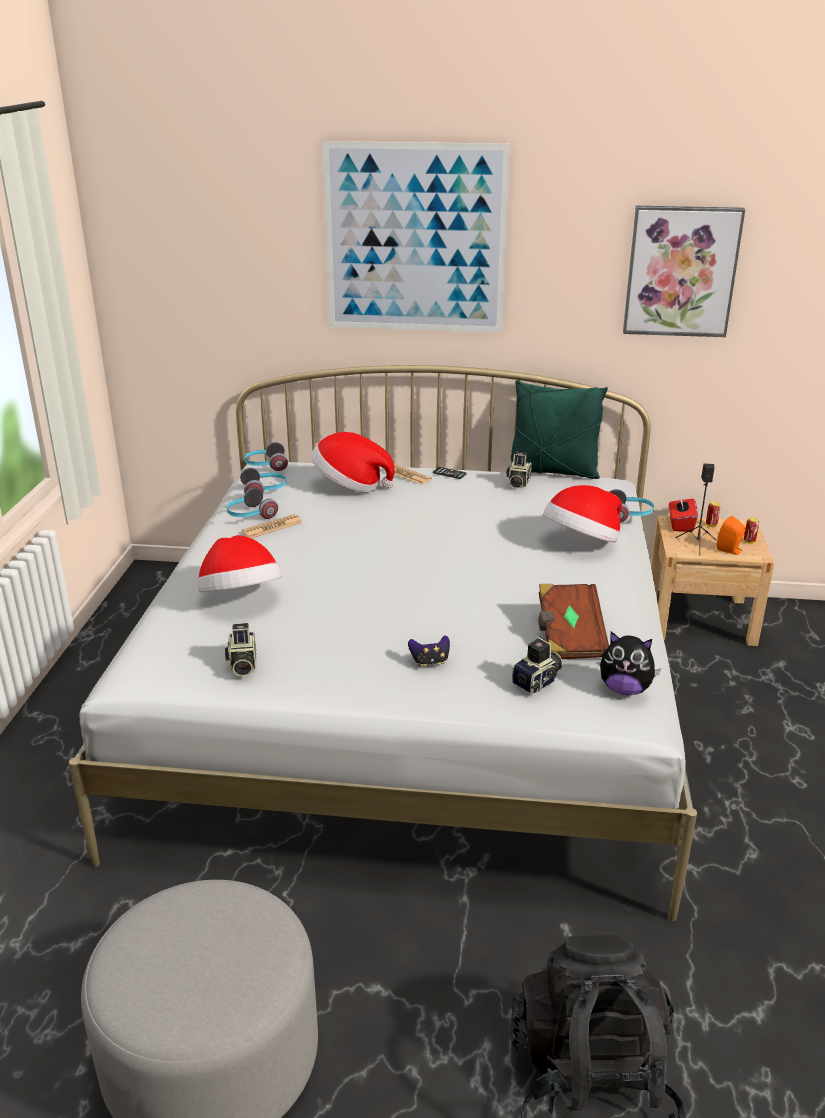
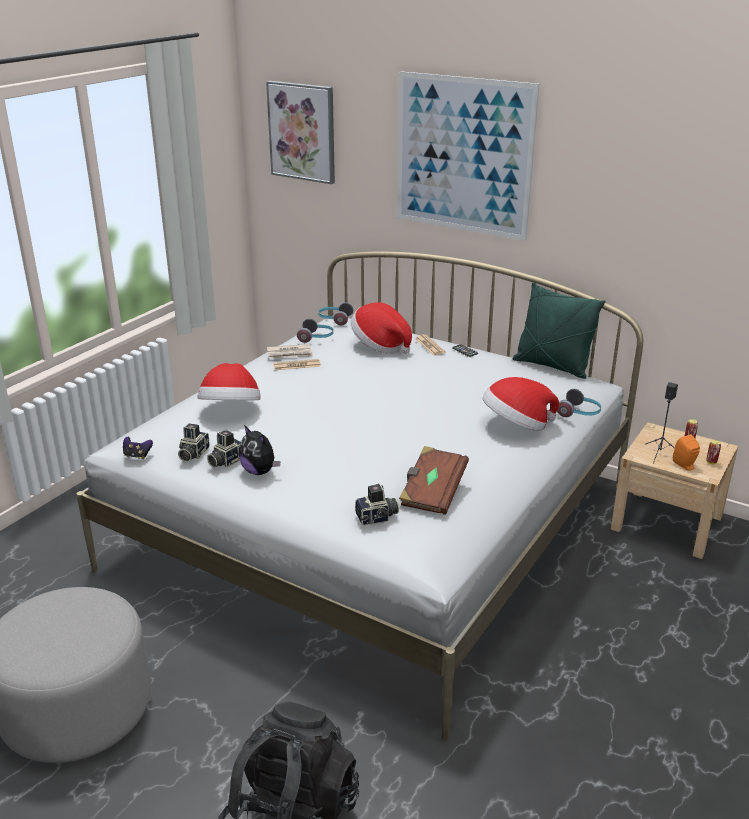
camera: 25 degrees right, 0 degrees up
(250, 515) = (290, 354): headphones -> newspaper
(430, 662) = (314, 484): game controller -> game controller (137, 456)
(517, 483) = (511, 369): camera -> camera (226, 461)
(625, 689) = (438, 541): plush toy -> plush toy (259, 471)
(680, 525) = (660, 434): red tissue box -> none
(681, 271) = (678, 208): picture -> picture (302, 132)

